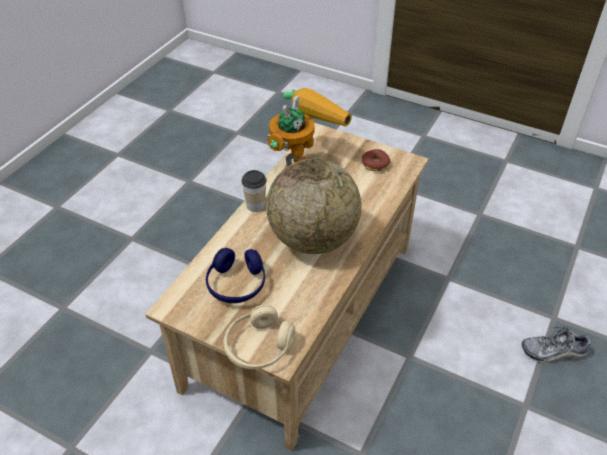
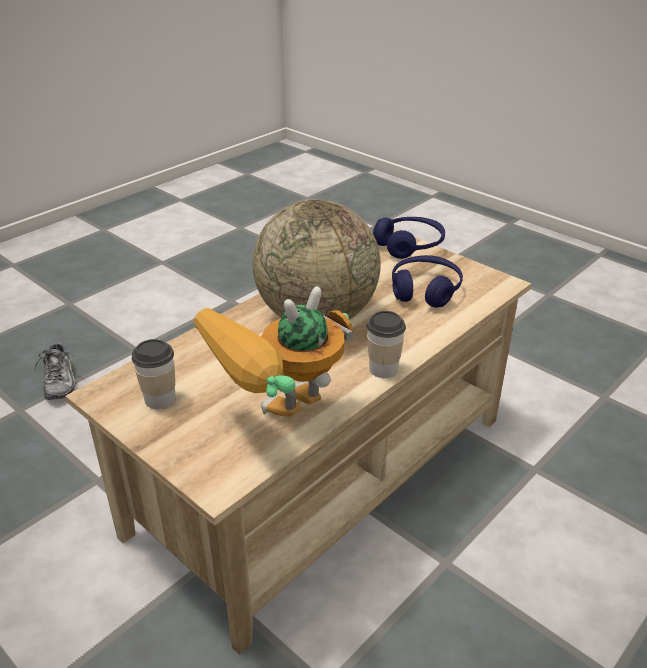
camera: 165 degrees left, 10 degrees down
(259, 346) = (409, 245): beige headphones -> blue headphones
(375, 164) = (160, 399): donut -> cup
(553, 351) = (60, 381): shoe -> shoe turned 60 degrees clockwise

